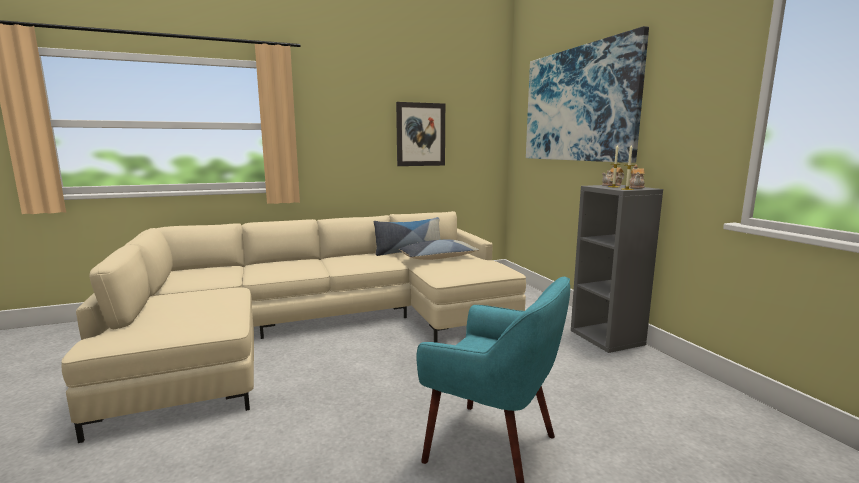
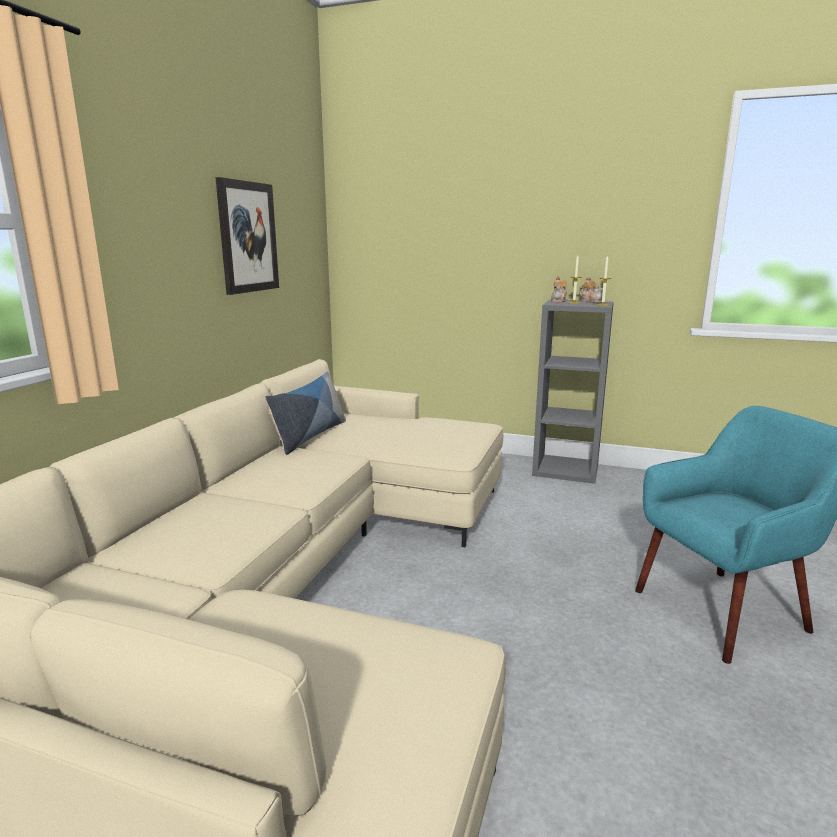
camera: 50 degrees left, 5 degrees up
(438, 258) = (372, 432): pillow -> none
(578, 105) = (474, 202): picture -> none

